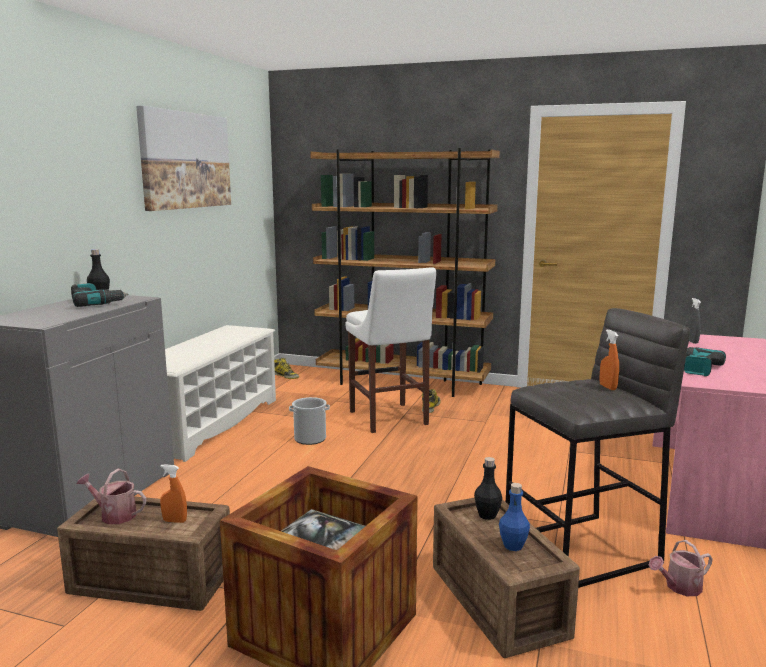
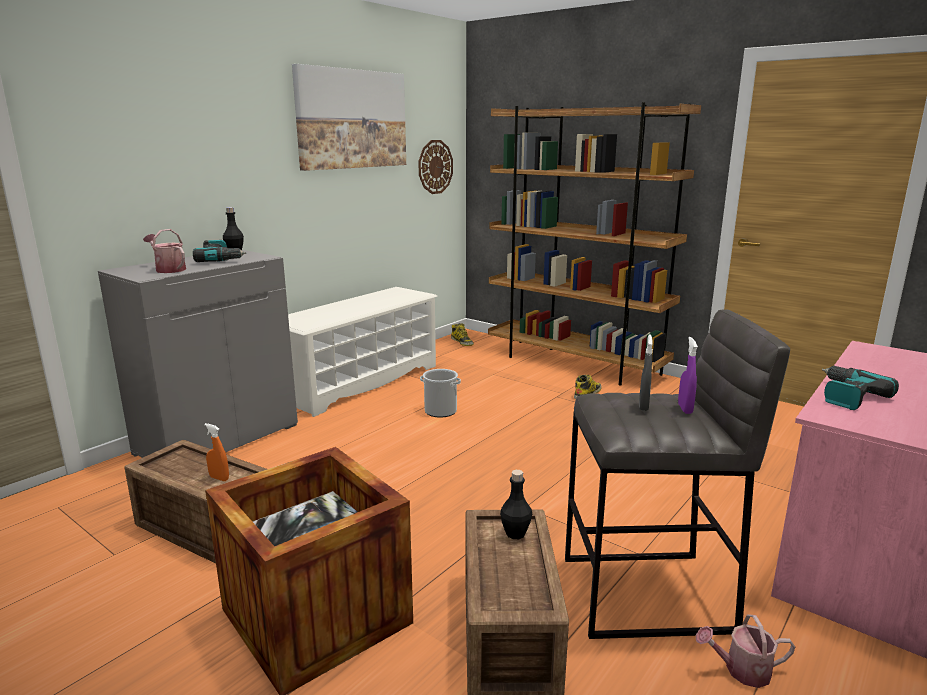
camera: 20 degrees right, 5 degrees up
(114, 515) = (178, 462): watering can -> watering can (168, 269)
(251, 206) = (435, 167): none -> wall clock
(389, 419) = (533, 401): white stool -> none
(513, 546) = (515, 576): blue bottle -> none
(607, 387) = (685, 409): orange spray bottle -> purple spray bottle
(691, 342) = (883, 359): grey spray bottle -> grey spray bottle (643, 406)

